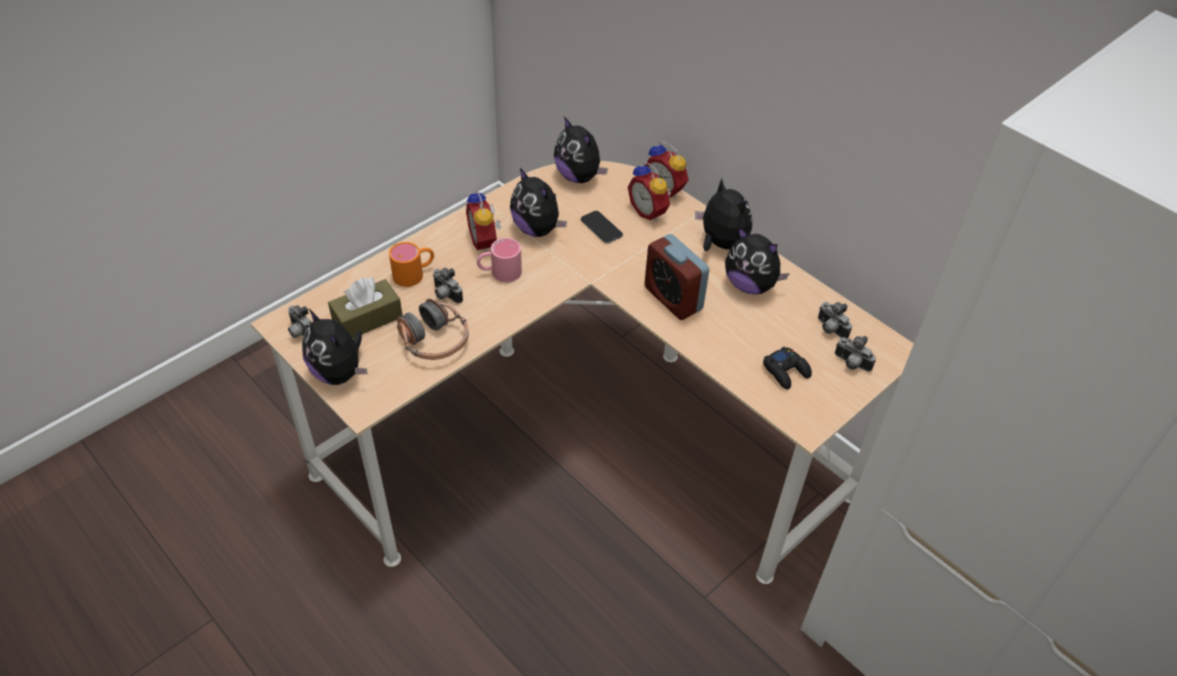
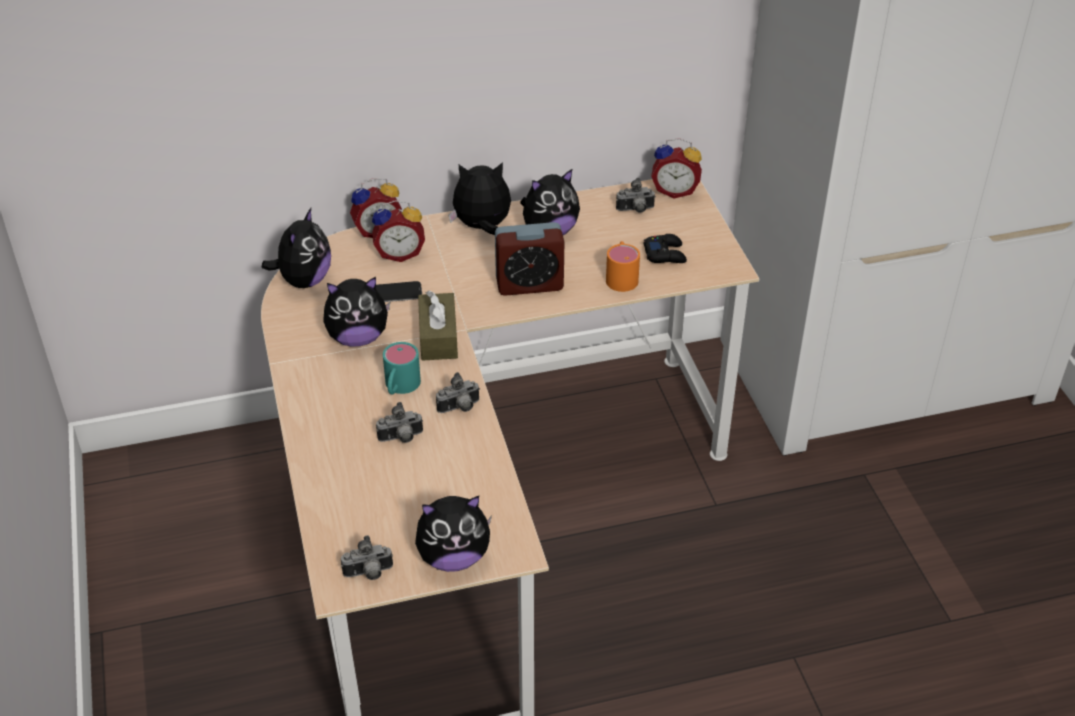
camera: 60 degrees left, 5 degrees down
(367, 319) = (389, 511): brown tissue box -> brown tissue box (438, 337)
(414, 273) = (348, 452): orange mug -> orange mug (621, 276)
(434, 341) = (462, 468): headphones -> none
(485, 241) = (344, 382): alarm clock -> alarm clock (675, 190)
(499, 272) = (399, 387): pink mug -> turquoise mug
(579, 177) = (304, 280): plush toy -> plush toy turned 60 degrees counterclockwise
(851, 364) = (681, 216): camera -> camera (460, 408)

